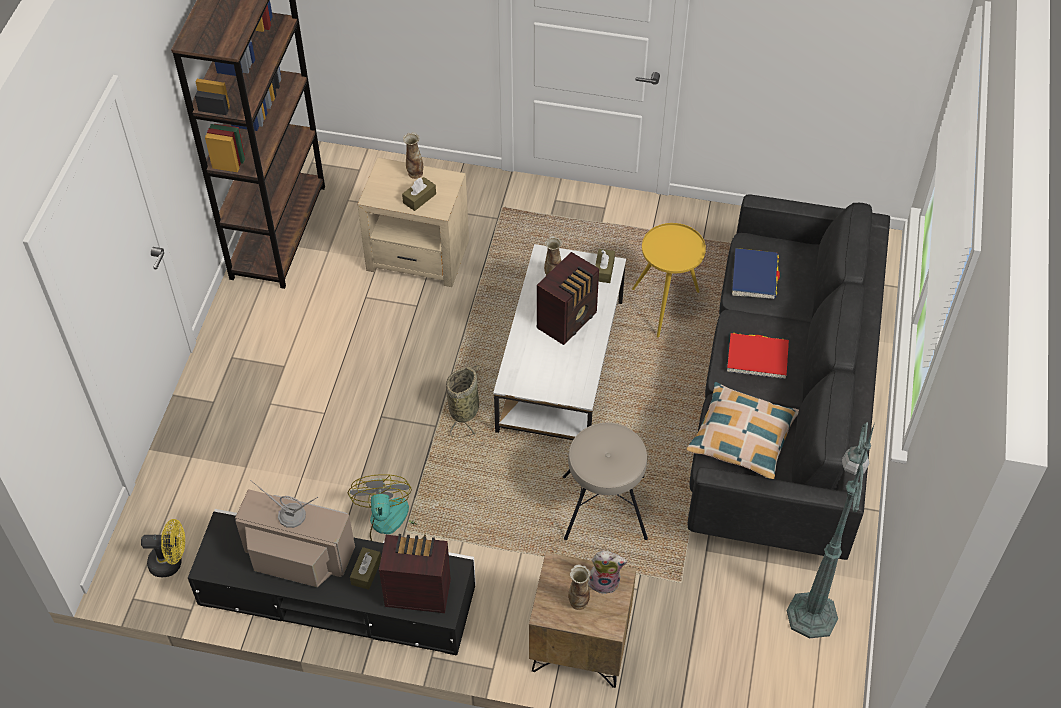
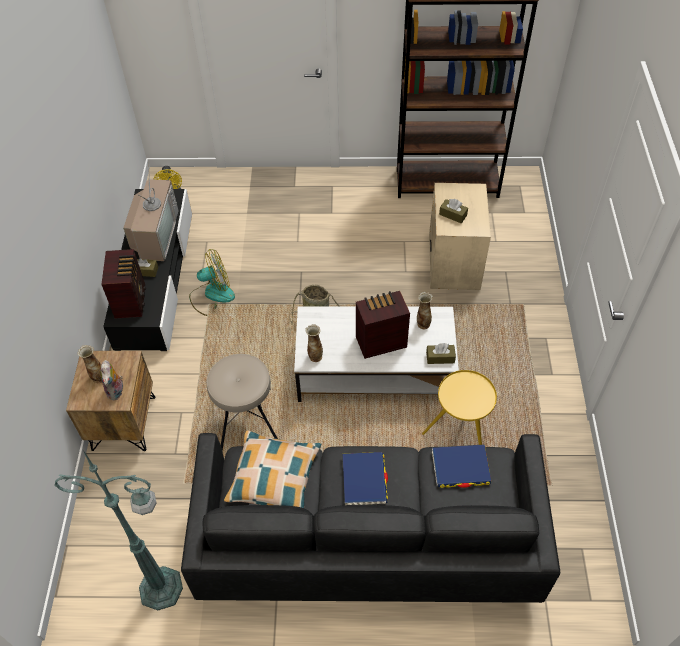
camera: 80 degrees right, 0 degrees up
(415, 173) = (477, 207): vase -> vase (315, 356)
(568, 320) = (379, 341): radio -> radio turned 135 degrees clockwise
(757, 358) = (364, 480): red book -> blue book

